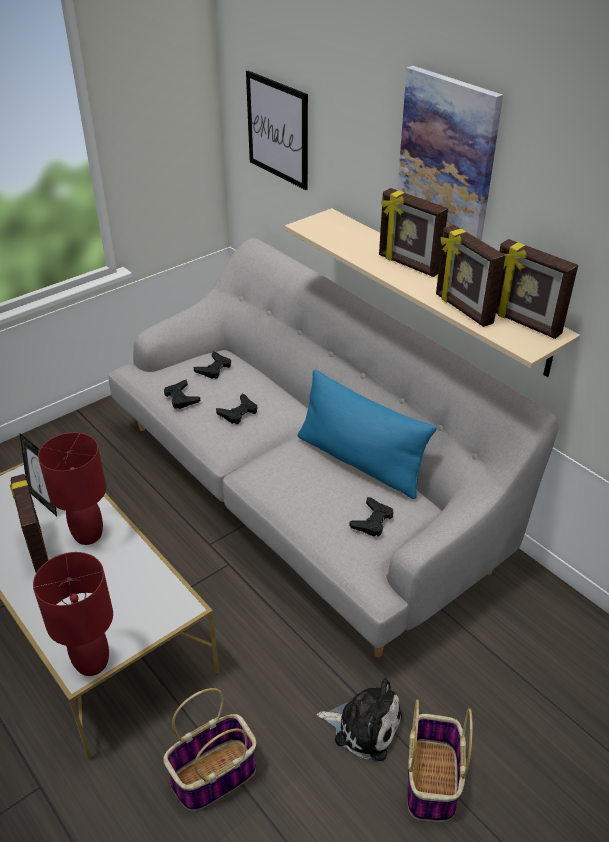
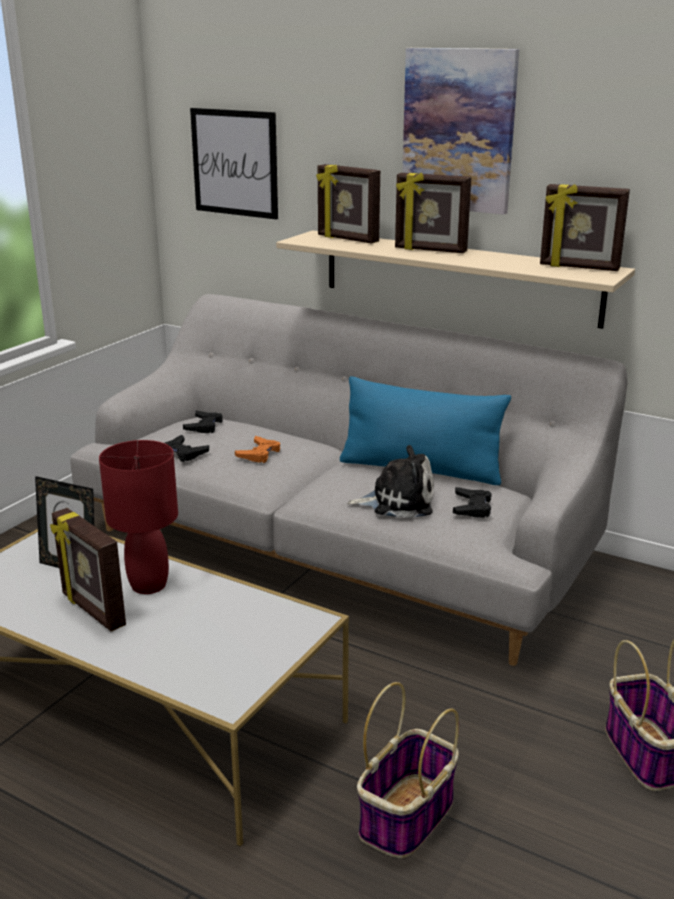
camera: 20 degrees left, 15 degrees down
(91, 663) = (238, 691): red table lamp -> none
(238, 413) = (259, 454): black game controller -> orange game controller
(363, 726) = (542, 726): plush toy -> plush toy (398, 501)
(462, 309) = (514, 266): picture frame -> picture frame (347, 239)

